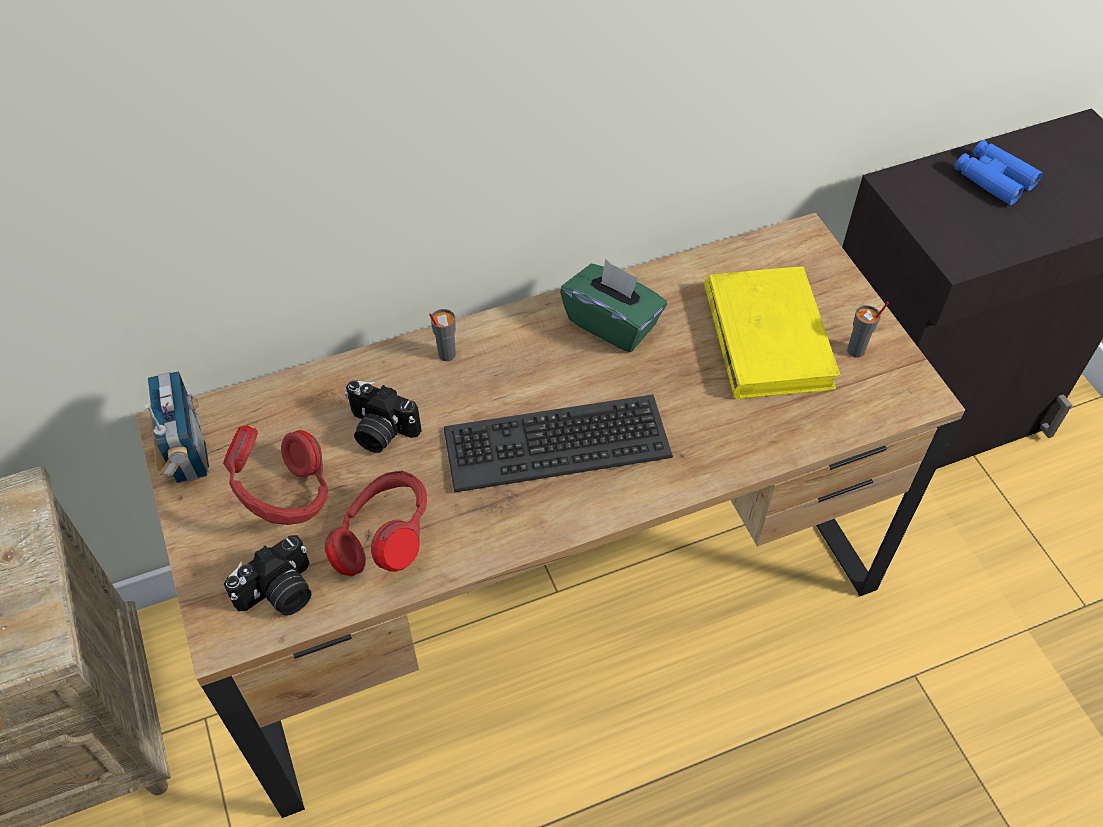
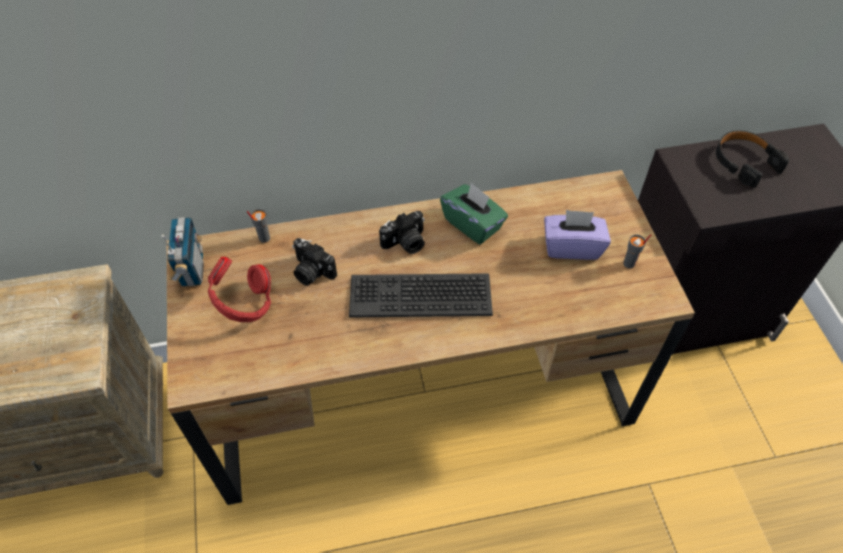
camera: 10 degrees right, 0 degrees up
(280, 594) = (228, 364): camera -> camera (405, 243)
(385, 541) = (300, 341): red headphones -> none
(446, 354) = (363, 230): grey cup -> grey cup (264, 238)
(767, 337) = (572, 247): yellow book -> purple tissue box
(993, 179) = (744, 162): blue binoculars -> black headphones

